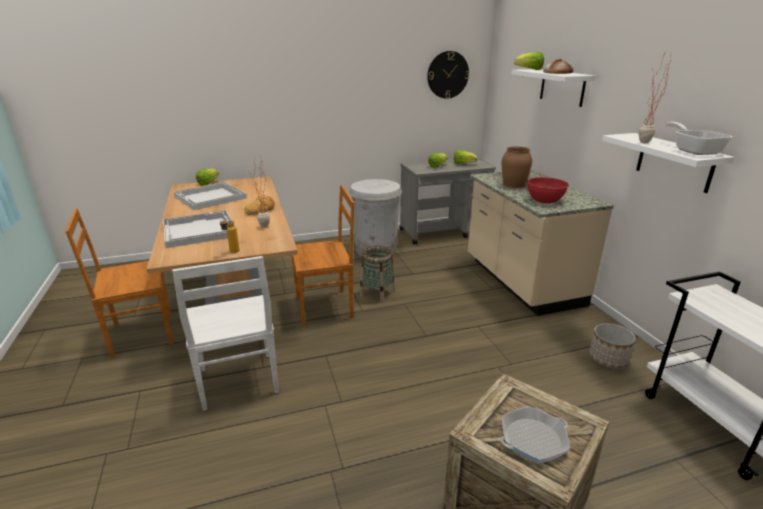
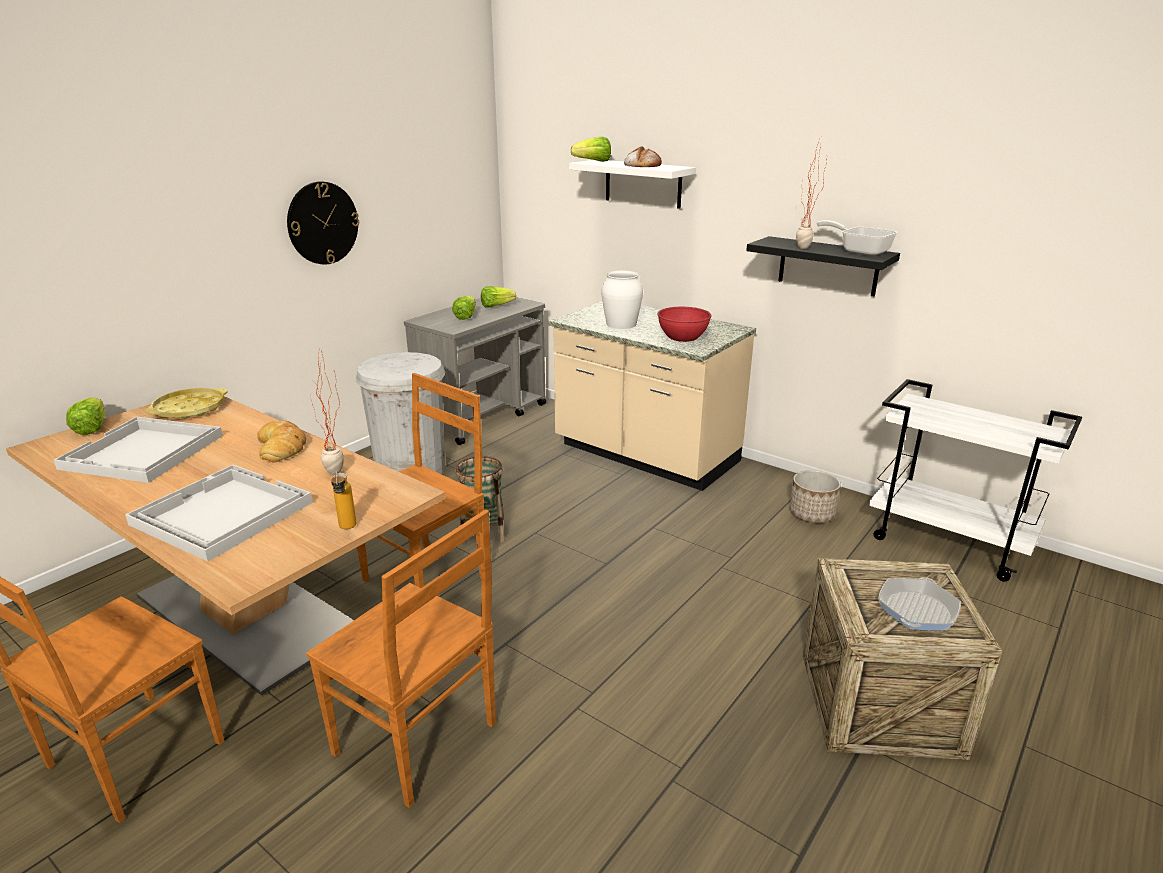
camera: 35 degrees left, 0 degrees up
(239, 382) = (418, 741): white chair -> brown chair
(251, 184) = (189, 409): none -> yellow tray
(447, 75) = (447, 173): wall clock -> wall clock (322, 223)
(513, 184) = (621, 324): brown vase -> white vase
(674, 162) = (828, 266): white shelf -> black shelf

